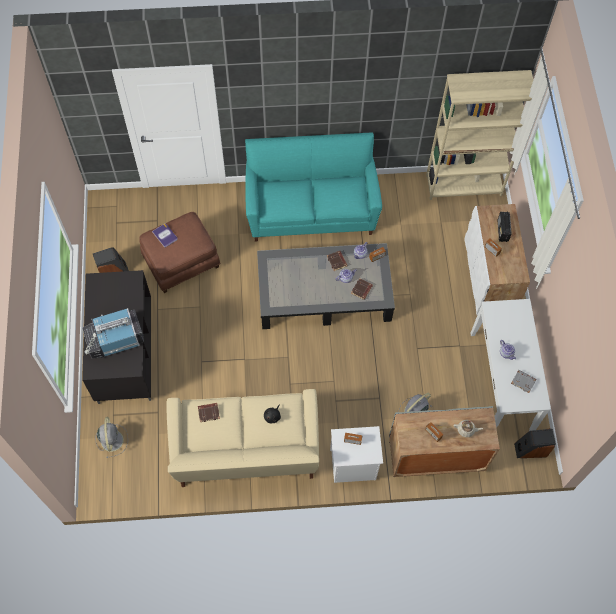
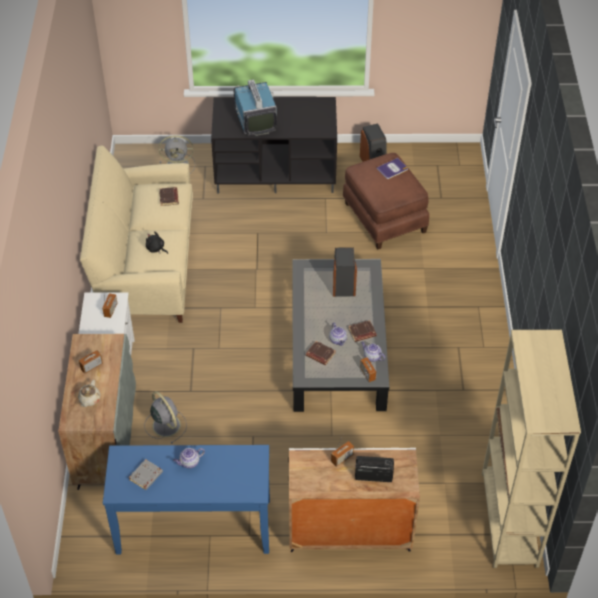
camera: 95 degrees right, 15 degrees down
(311, 210) = (460, 339): turquoise sofa -> none
(501, 381) = (194, 526): white console table -> blue console table
(530, 449) = (94, 548): speaker -> speaker (343, 283)

